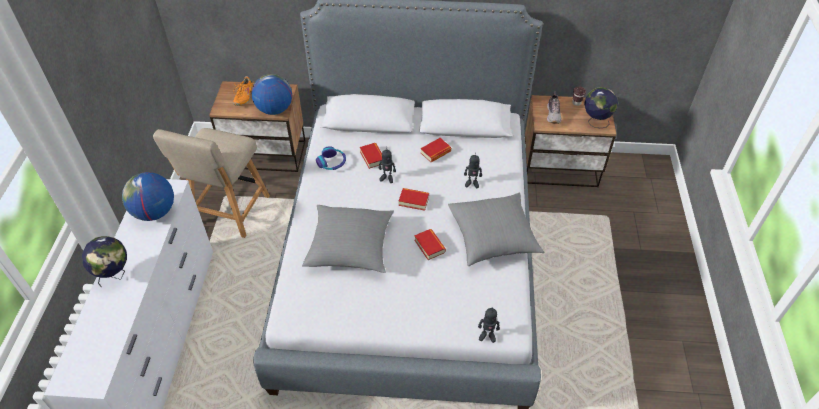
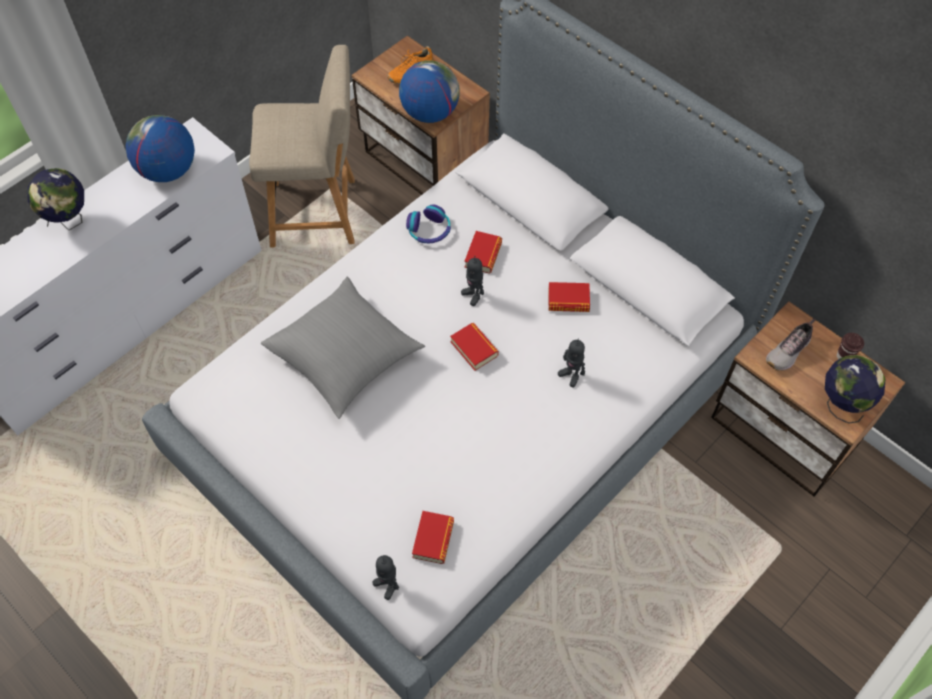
camera: 40 degrees right, 10 degrees up
(229, 213) = (319, 212): beige chair -> beige chair turned 150 degrees counterclockwise
(429, 246) = (434, 422): book -> book (433, 539)
(493, 237) = (523, 467): grey pillow -> none

